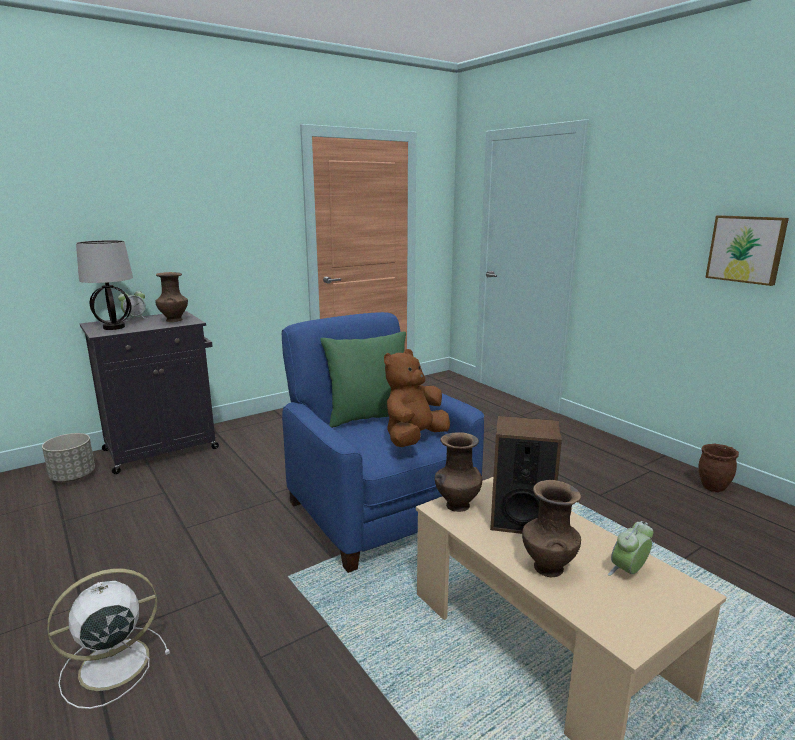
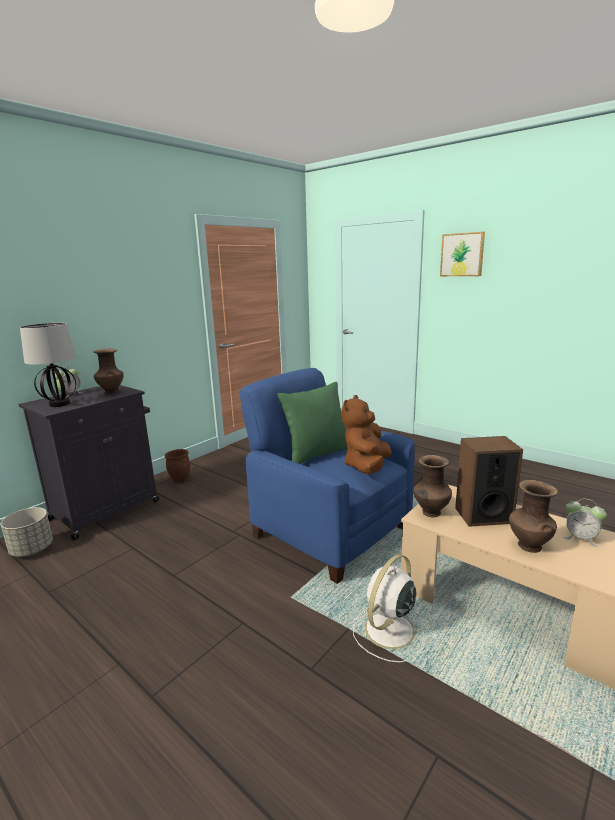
camera: 15 degrees left, 0 degrees up
(111, 665) = (184, 710): white fan -> white fan (388, 631)
(628, 572) = (580, 538): alarm clock -> alarm clock turned 90 degrees counterclockwise
(712, 487) = (545, 471): brown planter -> brown planter (180, 479)
(746, 249) = (555, 301): picture -> picture (462, 254)

